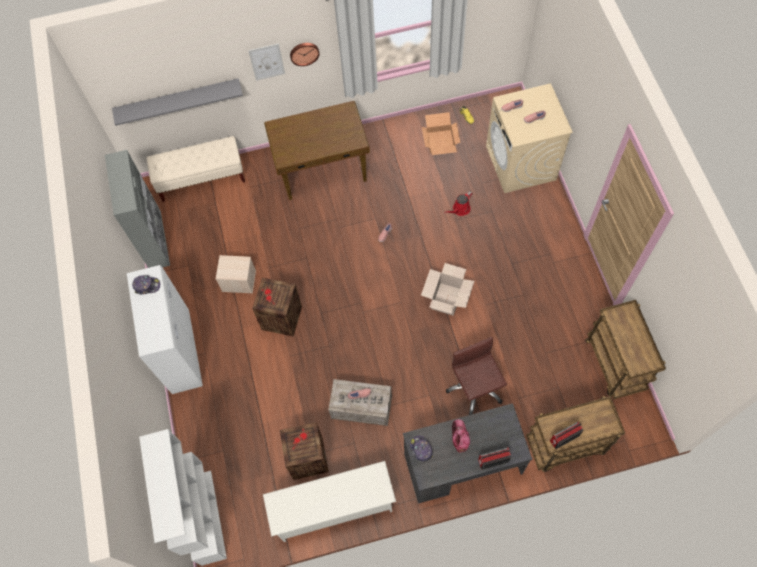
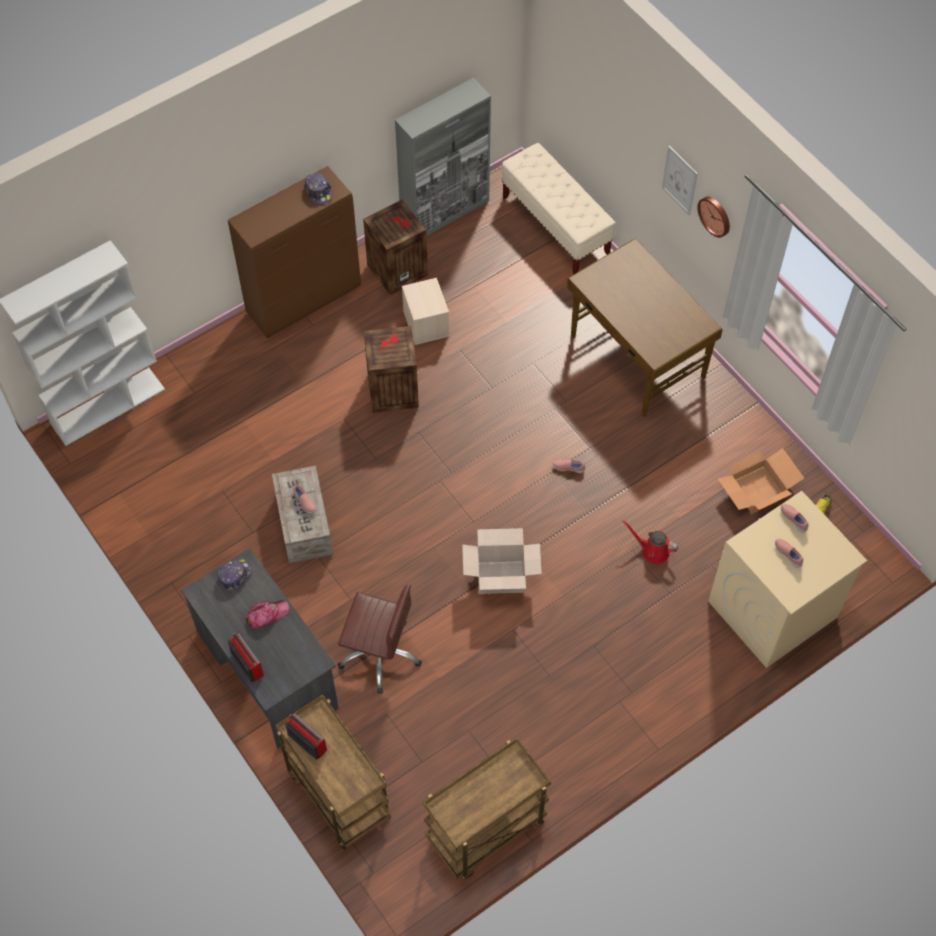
camera: 65 degrees right, 5 degrees down
(178, 99) = (592, 119): grey shelf -> none
(181, 351) = (304, 299): white cabinet -> brown cabinet
(307, 458) = (215, 486): crate -> crate (397, 269)
(333, 507) = (161, 537): white shoe rack -> none
(474, 388) = (380, 653): brown office chair -> brown office chair turned 60 degrees clockwise

